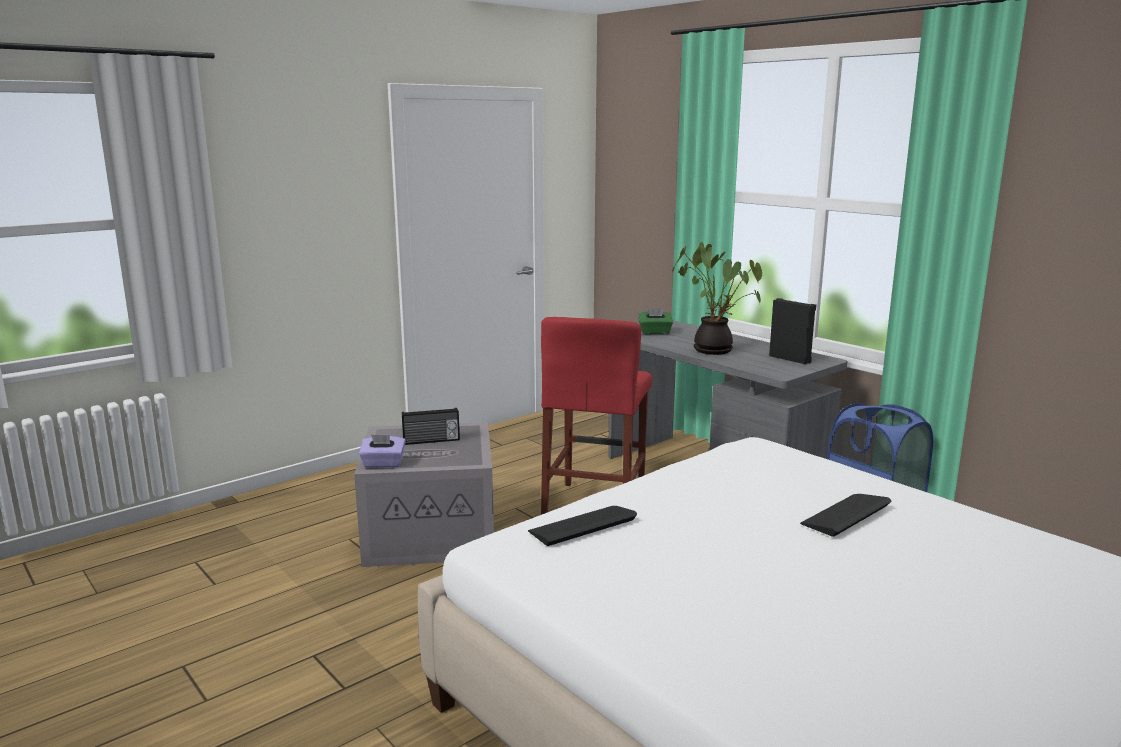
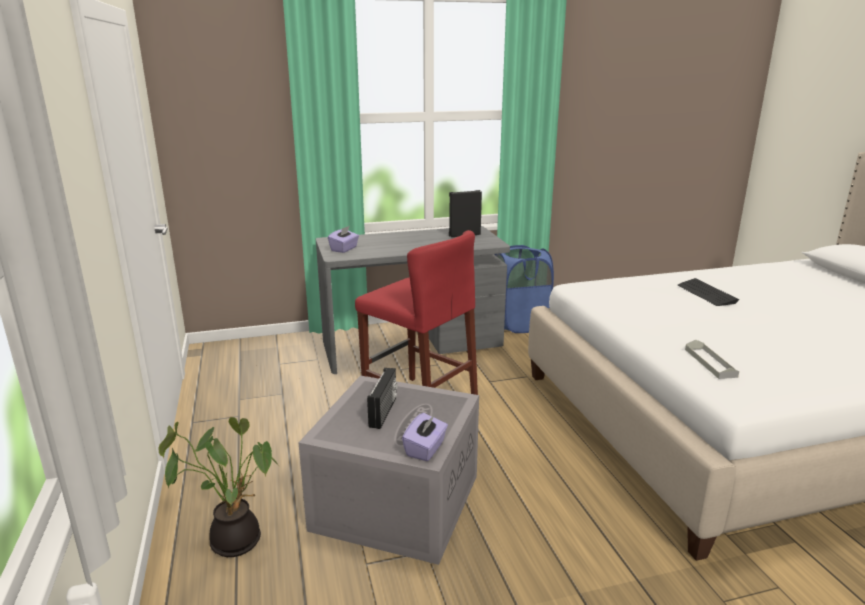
camera: 65 degrees left, 5 degrees up
(582, 526) = (710, 363): keyboard -> grey tray
(655, 332) = (344, 249): green tissue box -> purple tissue box
(715, 349) = (417, 245): potted plant -> potted plant (235, 538)

